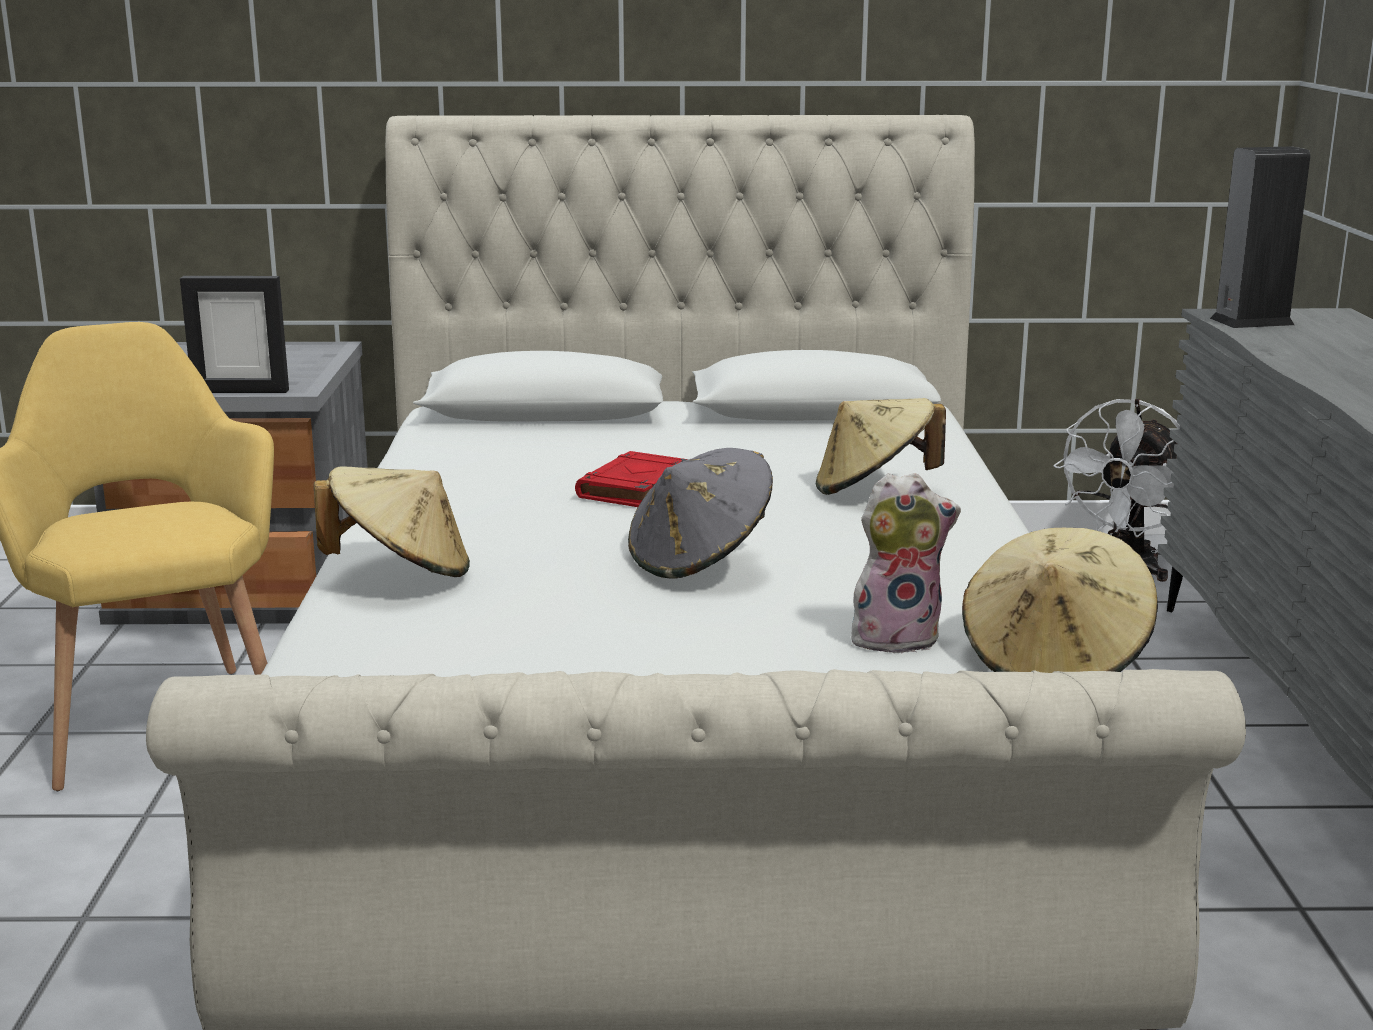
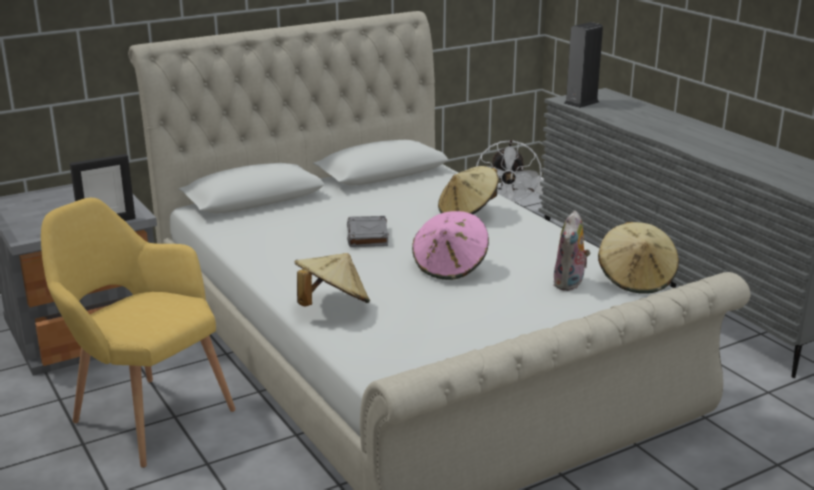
camera: 30 degrees left, 5 degrees up
(635, 489) = (368, 236): red book -> grey book
(700, 559) = (450, 266): grey hat -> pink hat
(896, 637) = (570, 284): plush toy -> plush toy turned 150 degrees clockwise

